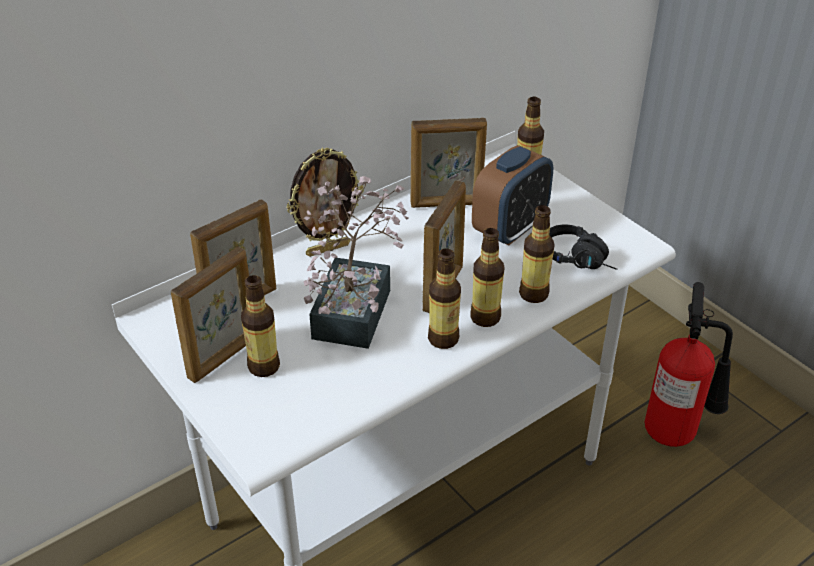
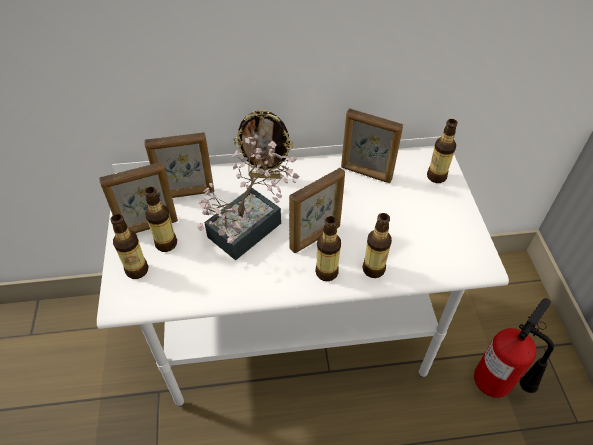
camera: 30 degrees right, 10 degrees up
(443, 339) = (287, 275): bottle -> bottle (137, 270)
(510, 229) = (395, 210): alarm clock -> none
(581, 260) = (428, 257): black headphones -> none

